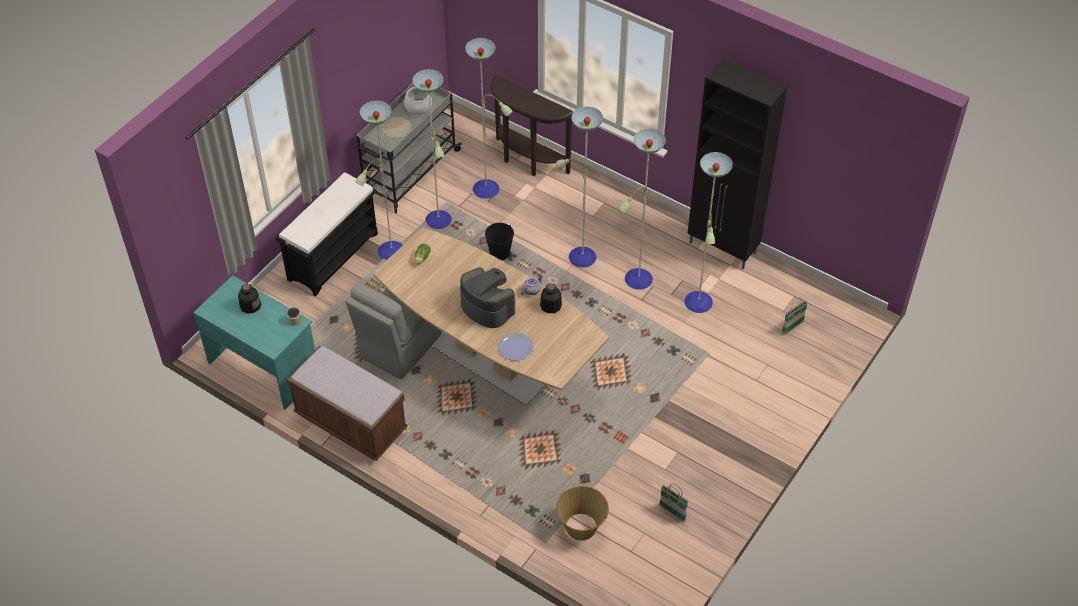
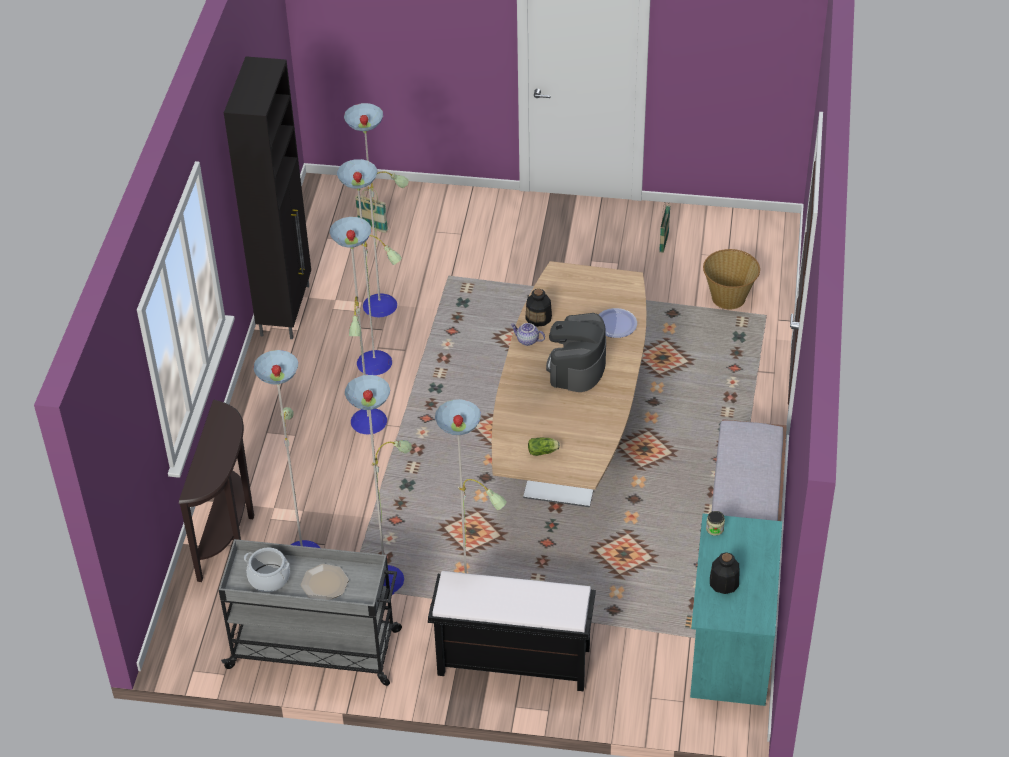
camera: 115 degrees left, 5 degrees down
(398, 347) = (612, 529): grey chair -> none
(499, 253) = (407, 497): black bucket -> none

